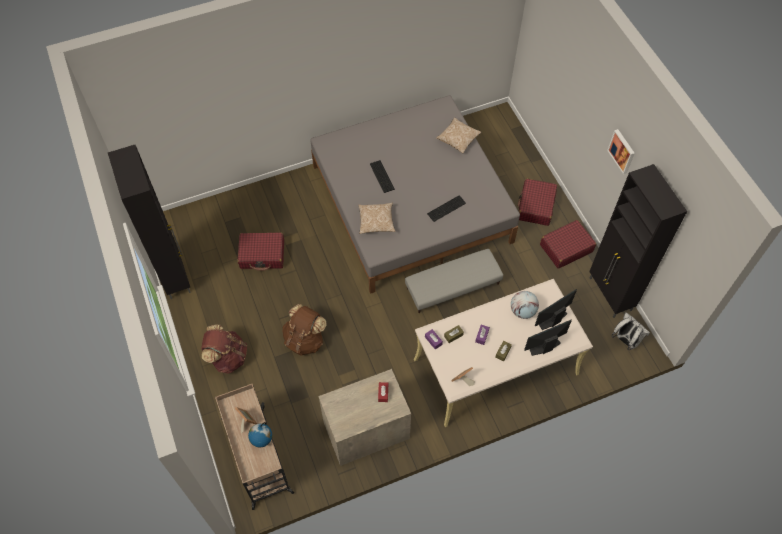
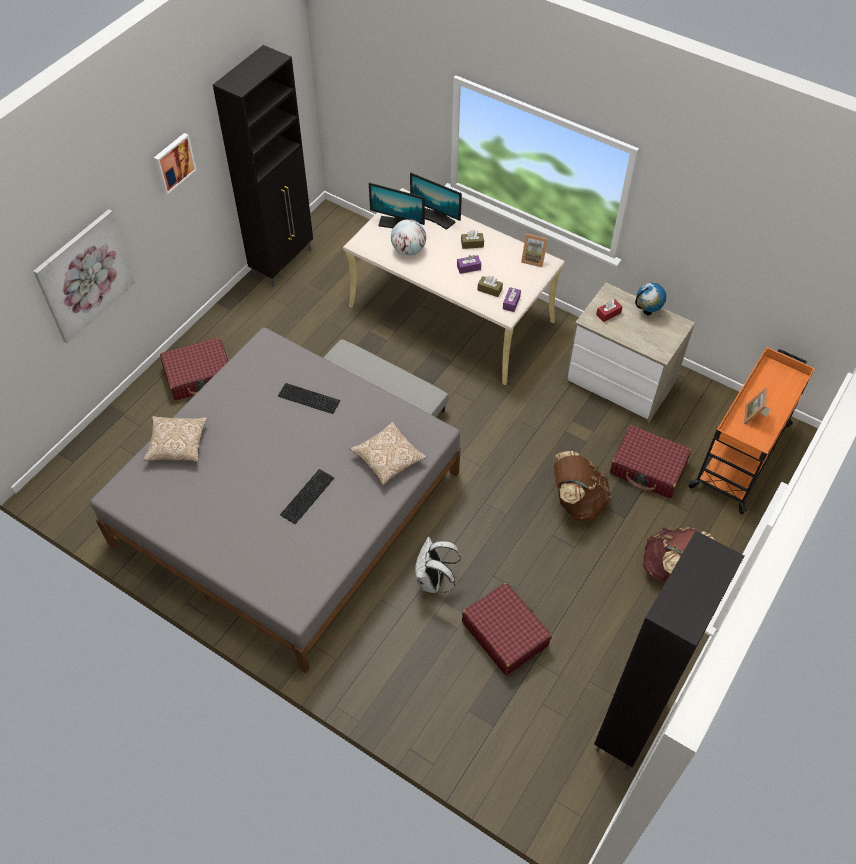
camera: 125 degrees left, 5 degrees down
(258, 458) = (741, 455): beige cart -> orange cart
(262, 441) = (756, 389): globe -> globe (647, 312)
(566, 248) = (245, 322): red suitcase -> red suitcase (648, 468)
(569, 100) = (85, 276): none -> picture
(625, 340) = (332, 231): white backpack -> white backpack (433, 581)

